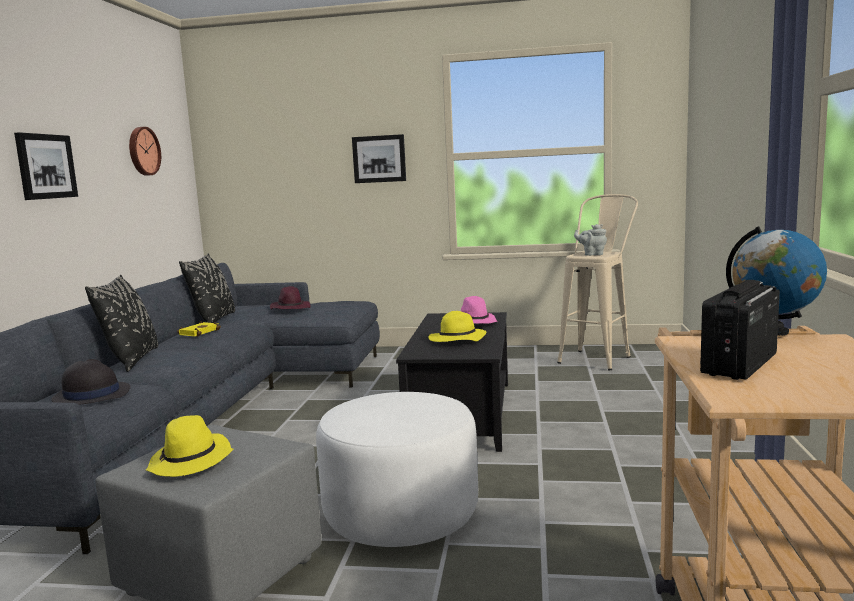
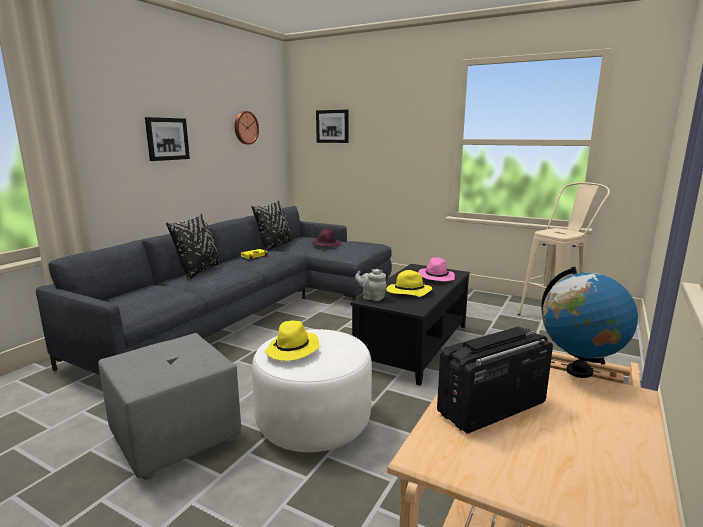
camera: 20 degrees right, 5 degrees up
(91, 395) = (151, 295): black hat -> none
(191, 462) = (153, 362): yellow hat -> yellow hat (293, 350)
(379, 159) = (407, 140): picture -> picture (332, 126)
(592, 254) = (559, 232): grey teapot -> grey teapot (372, 297)

